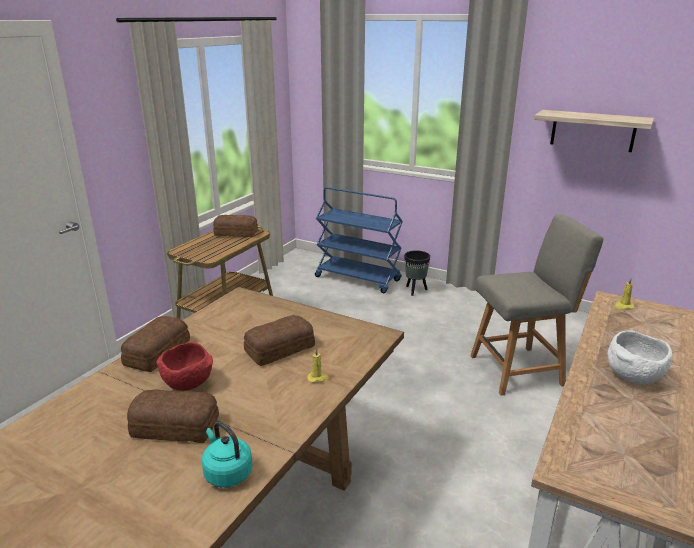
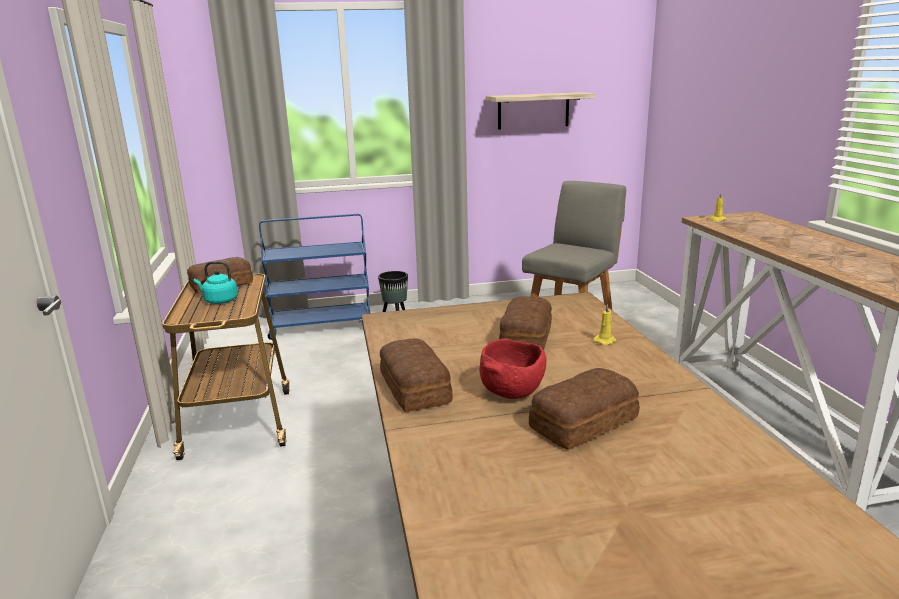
camera: 40 degrees left, 5 degrees down
(227, 472) = (701, 423): turquoise kettle -> turquoise kettle (219, 301)
(633, 376) = (810, 246): white bowl -> none

